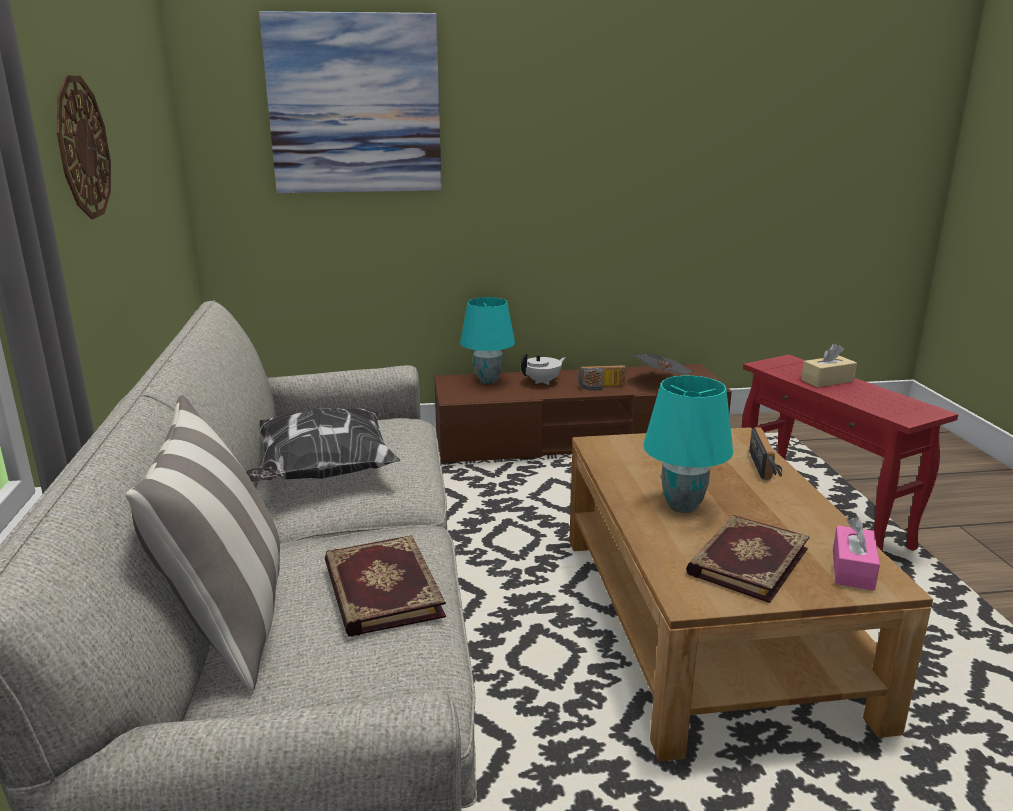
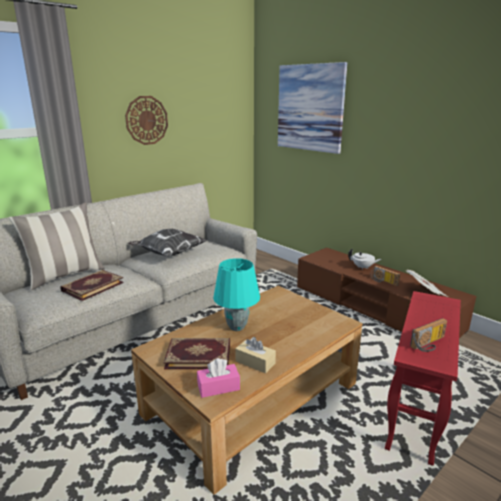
camera: 55 degrees right, 0 degrees up
(487, 381) = (340, 257): turquoise table lamp -> none
(767, 467) = (313, 338): radio -> radio (430, 344)
(827, 380) = (433, 319): beige tissue box -> beige tissue box (255, 362)

